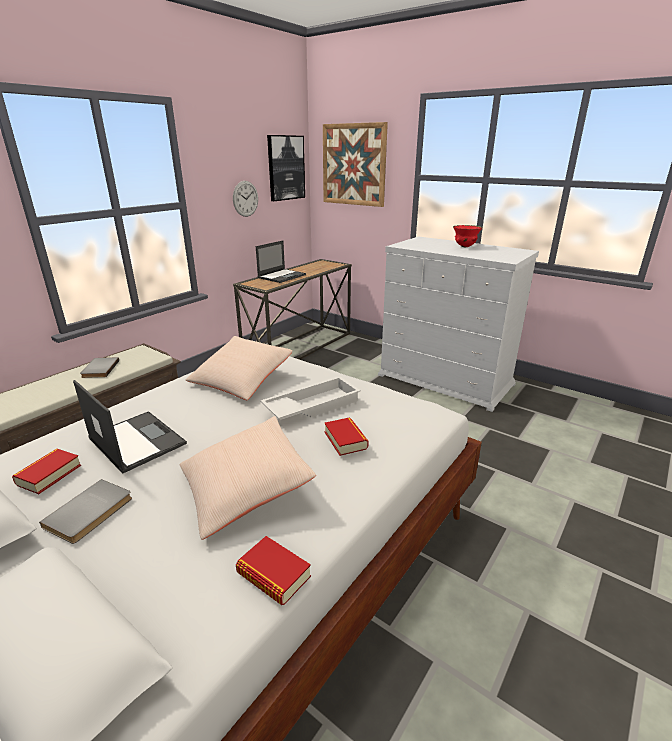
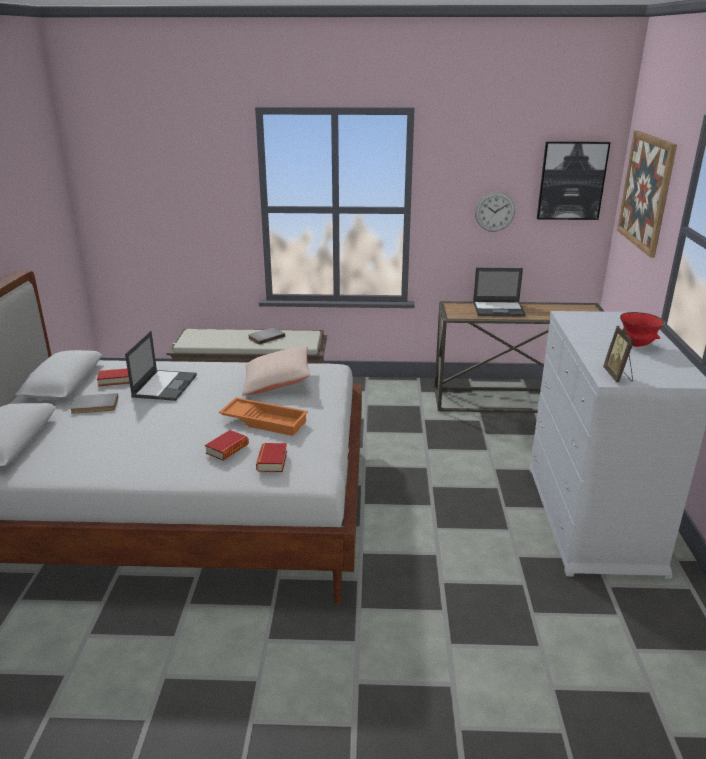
camera: 55 degrees right, 0 degrees up
(245, 488) = (147, 437): beige pillow -> none
(273, 575) = (82, 474): book -> book (272, 461)
(311, 405) = (265, 421): white tray -> orange tray
(505, 258) = (618, 376): none -> picture frame

